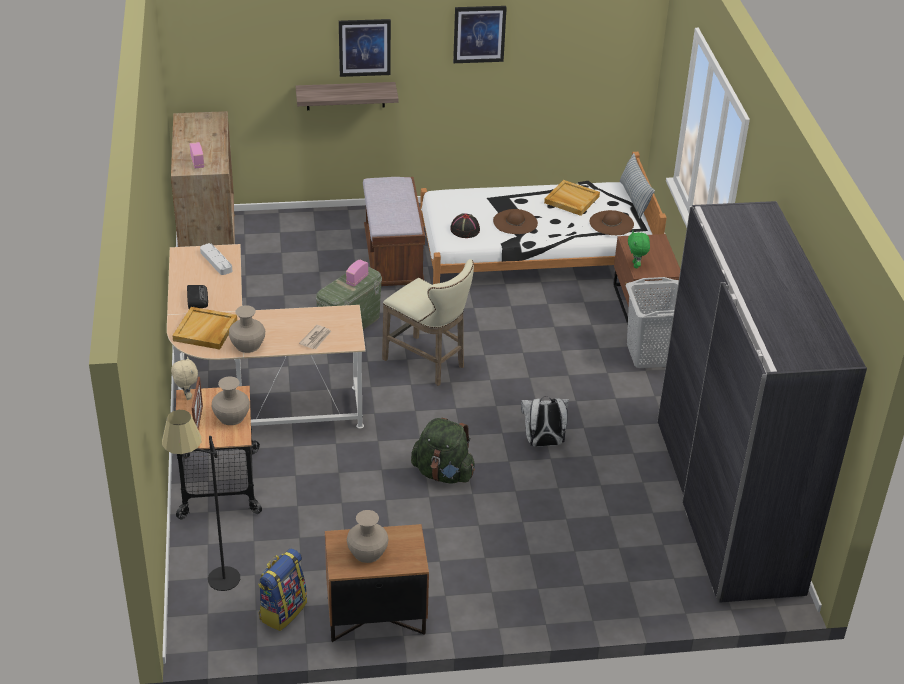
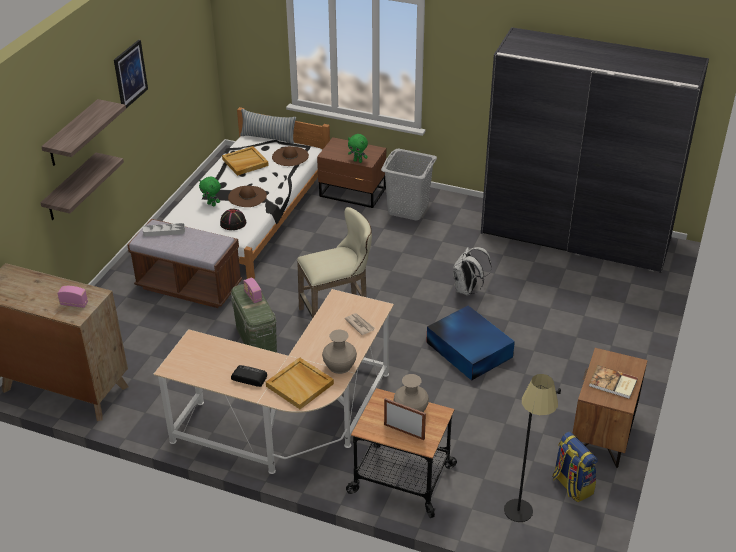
camera: 60 degrees left, 0 degrees up
(186, 396) = (364, 430): beige plush toy -> none
(216, 261) = (202, 350): grey tray -> grey tray (164, 232)
(364, 47) = (72, 134): picture -> shelf
(367, 552) = (613, 384): beige vase -> book
(443, 473) = (468, 349): green backpack -> blue storage box
(483, 207) = (212, 204): none -> green plush toy

